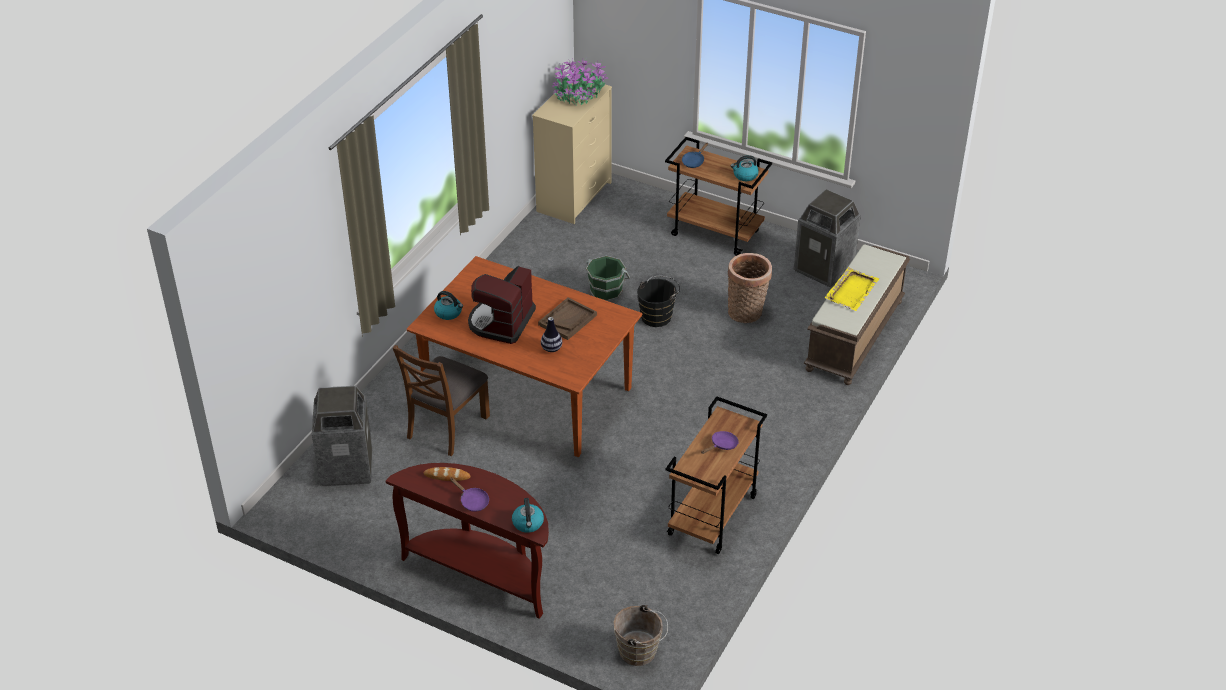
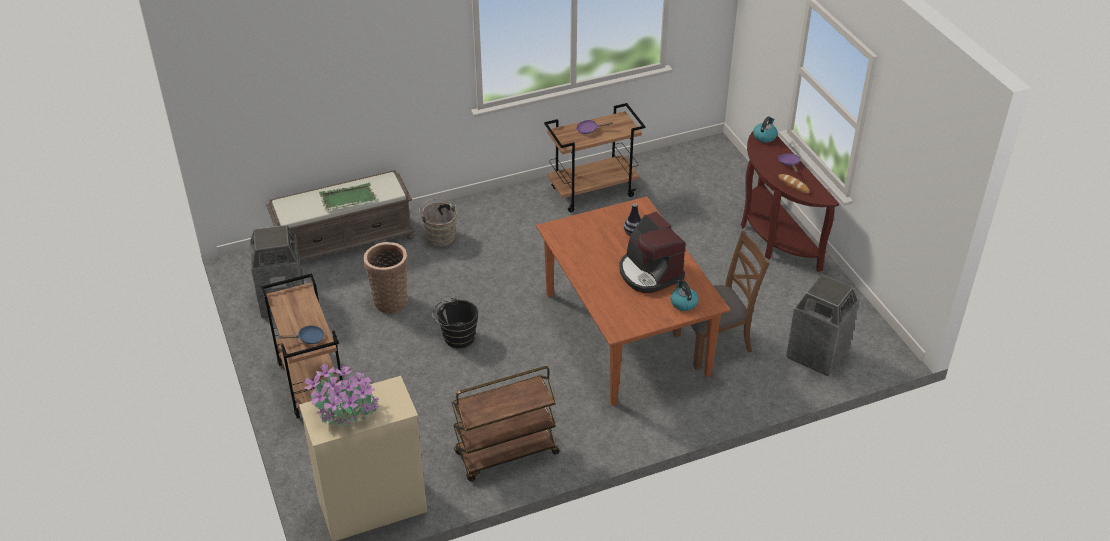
camera: 140 degrees left, 0 degrees up
(501, 322) = (649, 273): coffee machine -> coffee machine turned 90 degrees clockwise
(524, 265) = (506, 454): none -> brown cart
(567, 320) = (597, 247): brown tray -> none
(606, 291) = (468, 384): green bucket -> none
(640, 652) = (715, 153): brown bucket -> brown bucket (439, 236)
(745, 175) = (292, 299): kettle -> none
(852, 290) = (347, 198): yellow tray -> green tray

